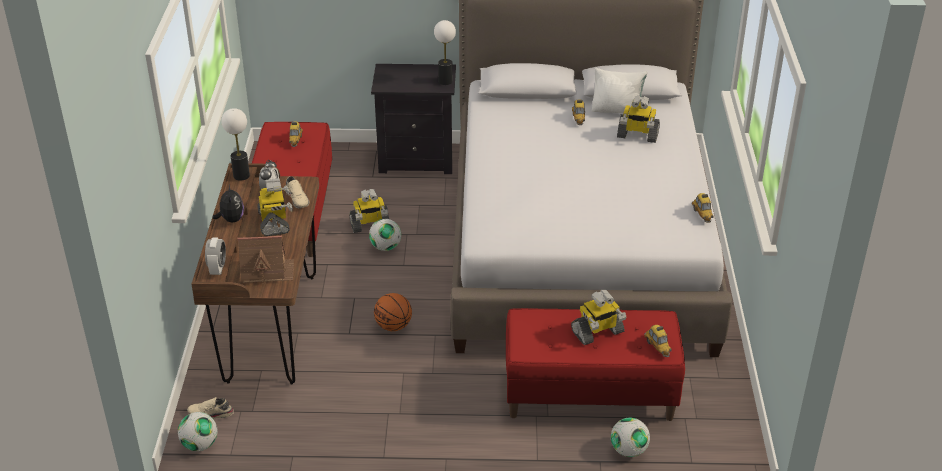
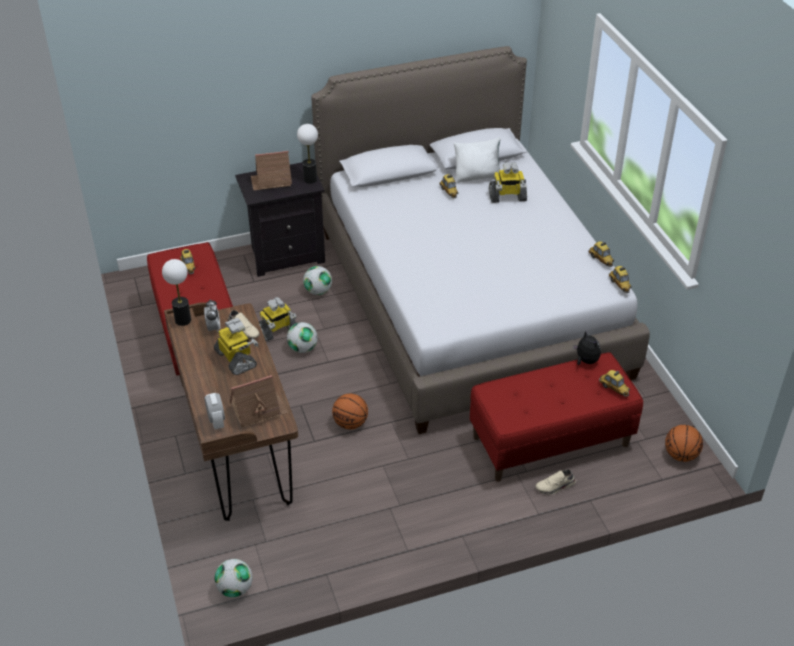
camera: 20 degrees left, 5 degrees up
(210, 414) = (229, 556): beige shoe -> beige shoe (555, 486)
(231, 219) = (199, 368): plush toy -> plush toy (585, 361)
(407, 75) = (271, 181): none -> toy house
(597, 332) = (558, 388): toy robot -> none
(628, 450) = (608, 483): football -> football (318, 291)
(708, 242) = (619, 285): none -> toy car
(726, 444) = (681, 455): none -> basketball

